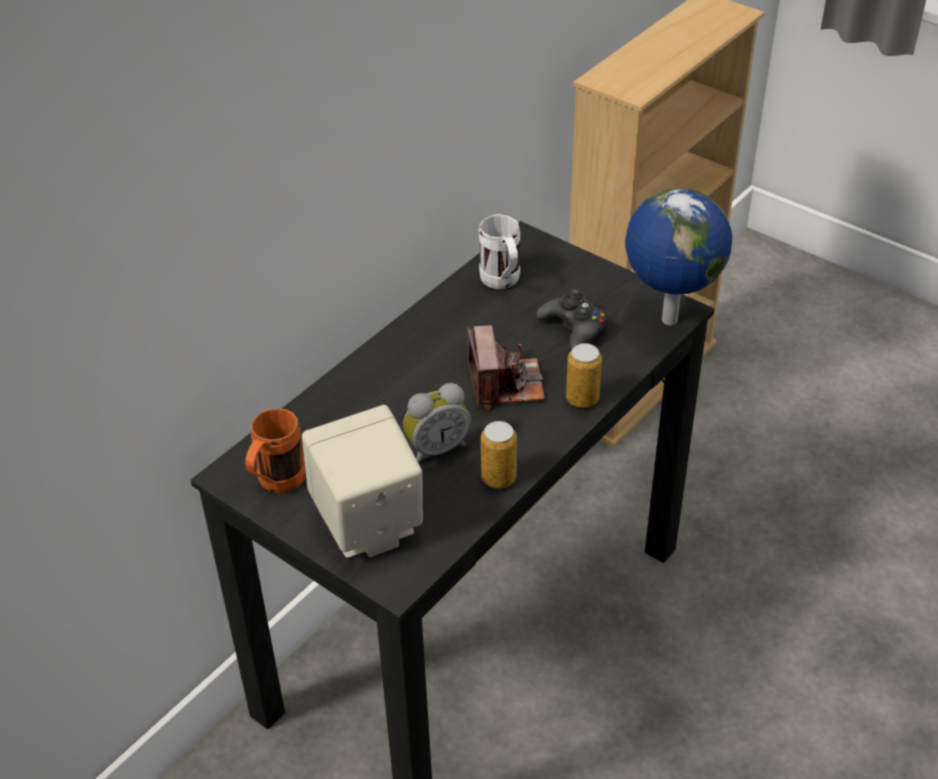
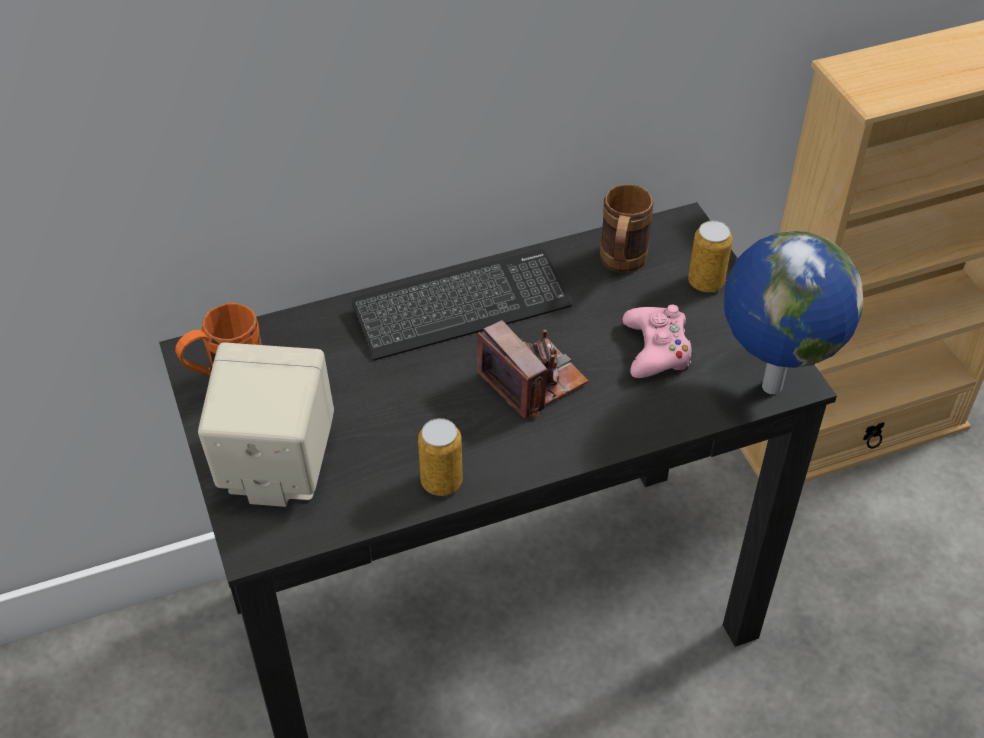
camera: 30 degrees right, 5 degrees up
(411, 357) = (461, 307): none -> keyboard
(436, 448) = (406, 418): alarm clock -> none
(502, 283) = (620, 265): white mug -> brown mug
(505, 384) = (532, 380): camera -> camera turned 60 degrees counterclockwise
(574, 328) = (656, 350): black game controller -> pink game controller
(582, 399) = (599, 434): can -> can (706, 282)

